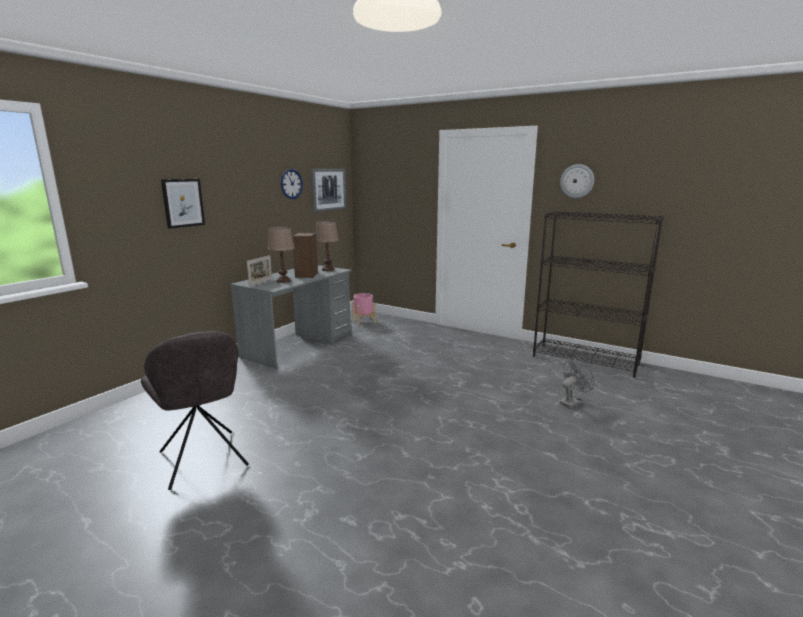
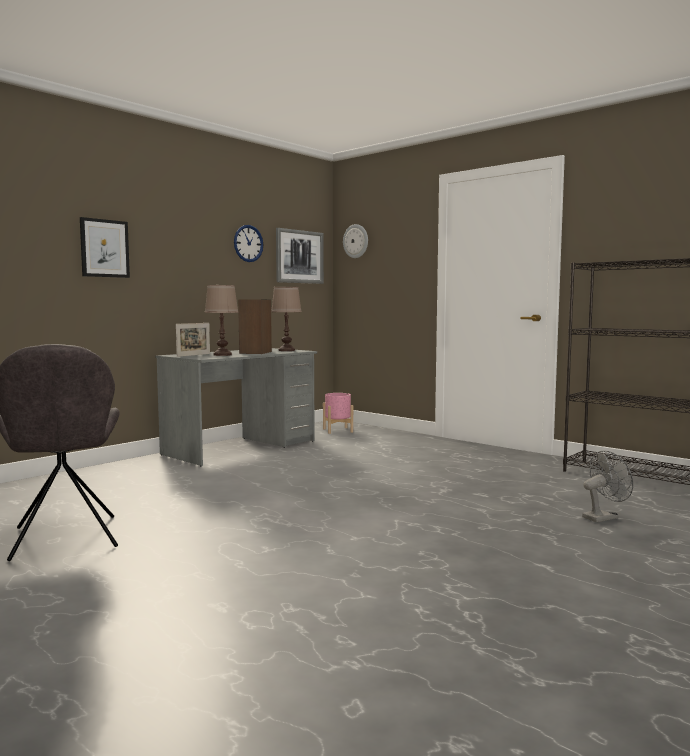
camera: 10 degrees right, 10 degrees down
(577, 181) = (620, 222): wall clock -> wall clock (356, 241)

